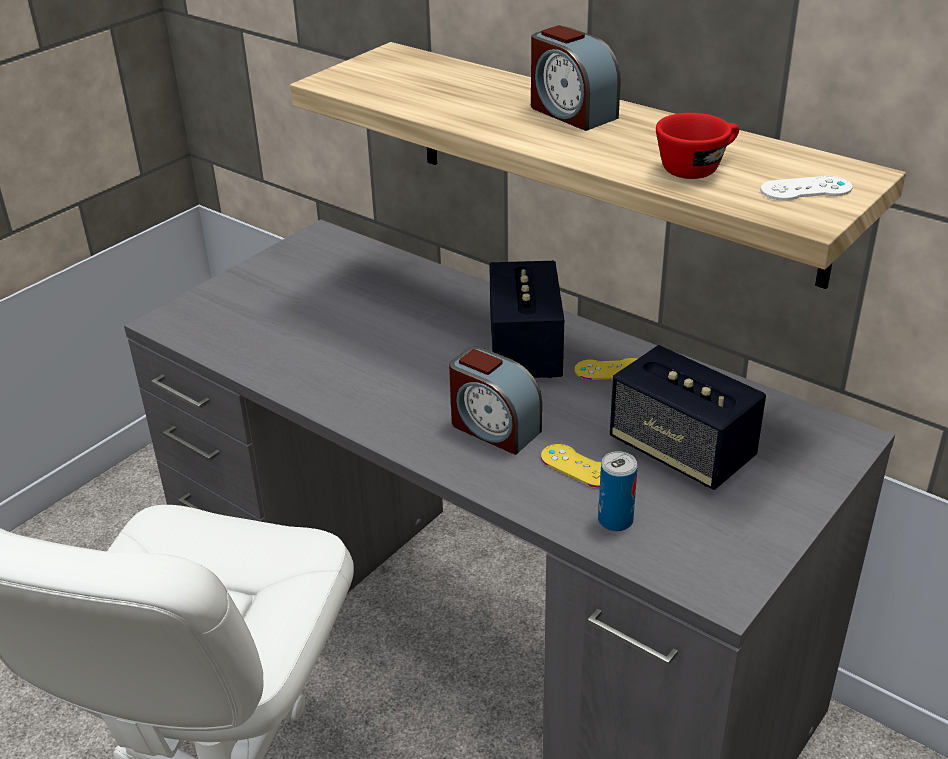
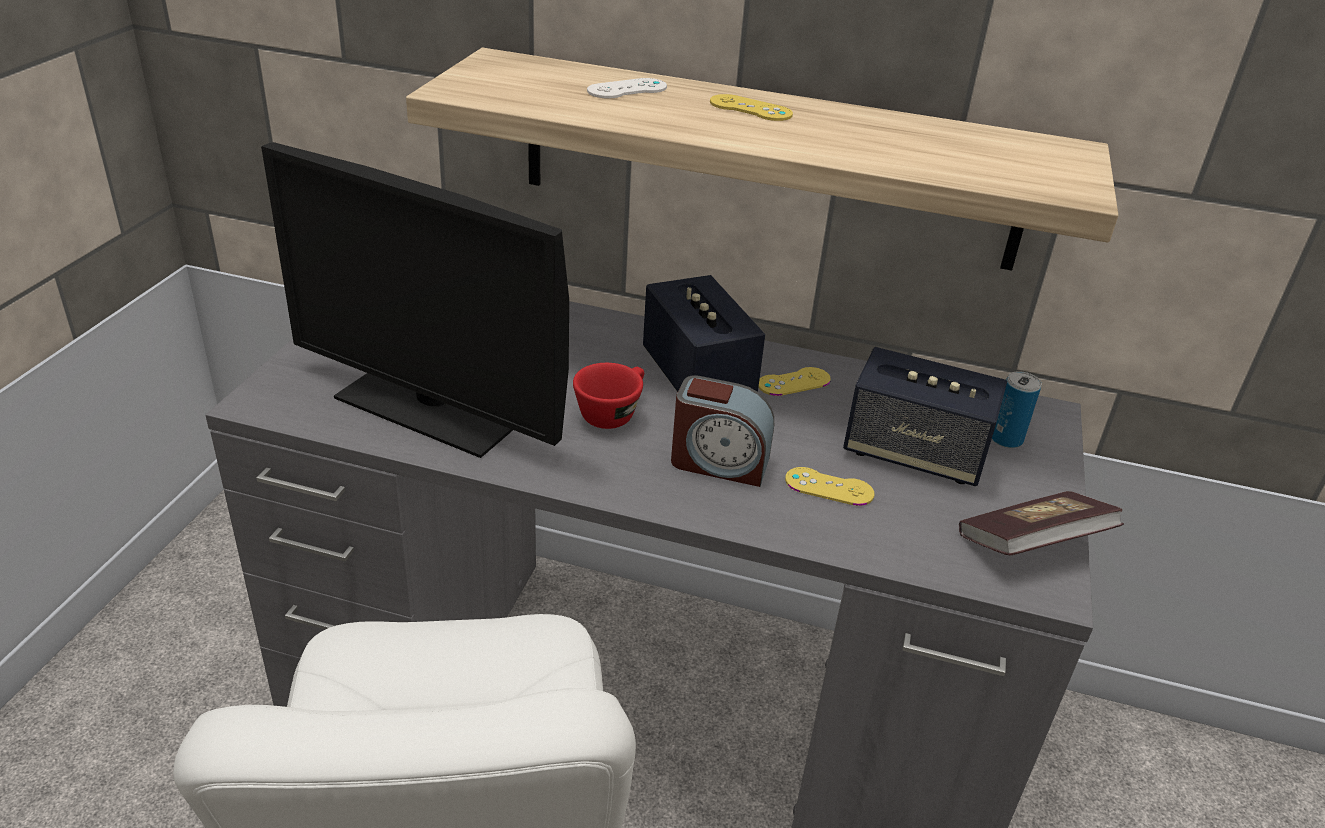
camera: 25 degrees left, 0 degrees up
(288, 344) = (431, 407): none -> monitor
(571, 112) = (750, 108): alarm clock -> yellow game controller
(615, 520) = (903, 536): can -> can (1006, 439)
(697, 167) = (927, 153): red cup -> red cup (612, 412)
(735, 552) = (1031, 545): none -> book
(806, 189) = (1045, 166): white game controller -> white game controller (627, 89)

